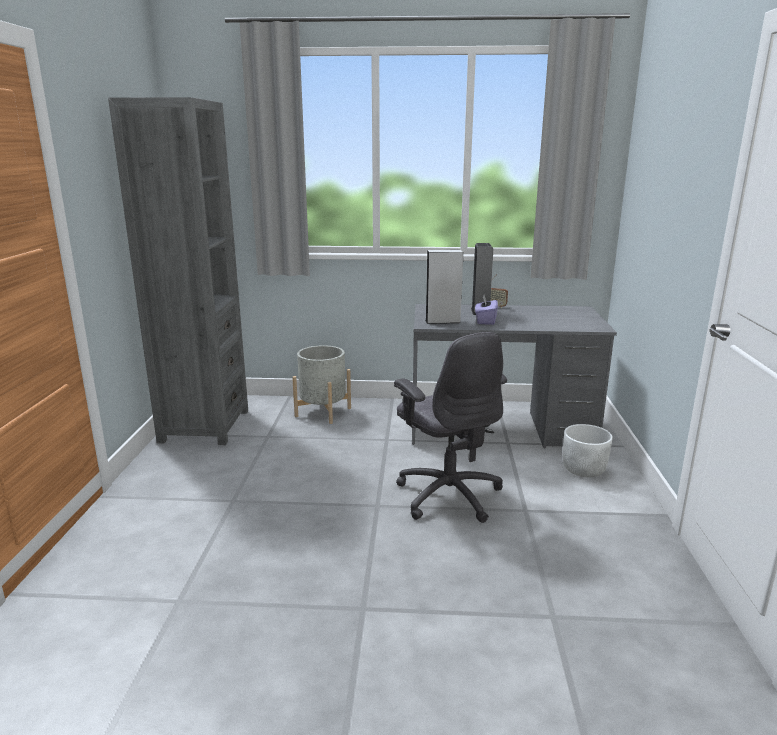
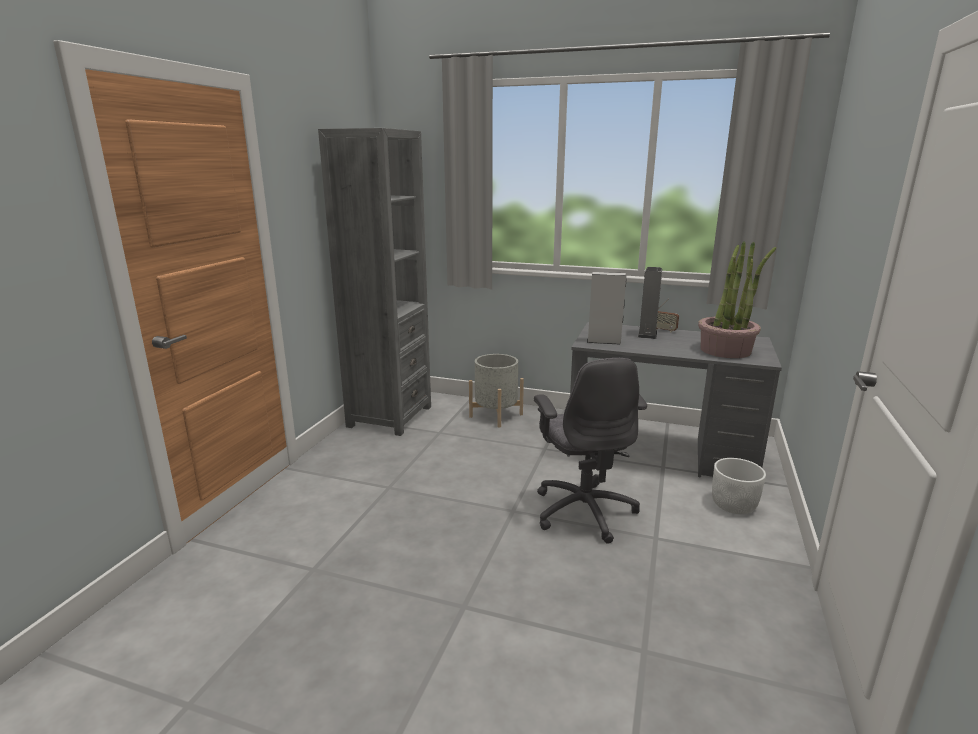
camera: 15 degrees right, 0 degrees up
(485, 321) = (647, 344): purple tissue box -> none
(560, 321) = (726, 350): none -> potted plant

